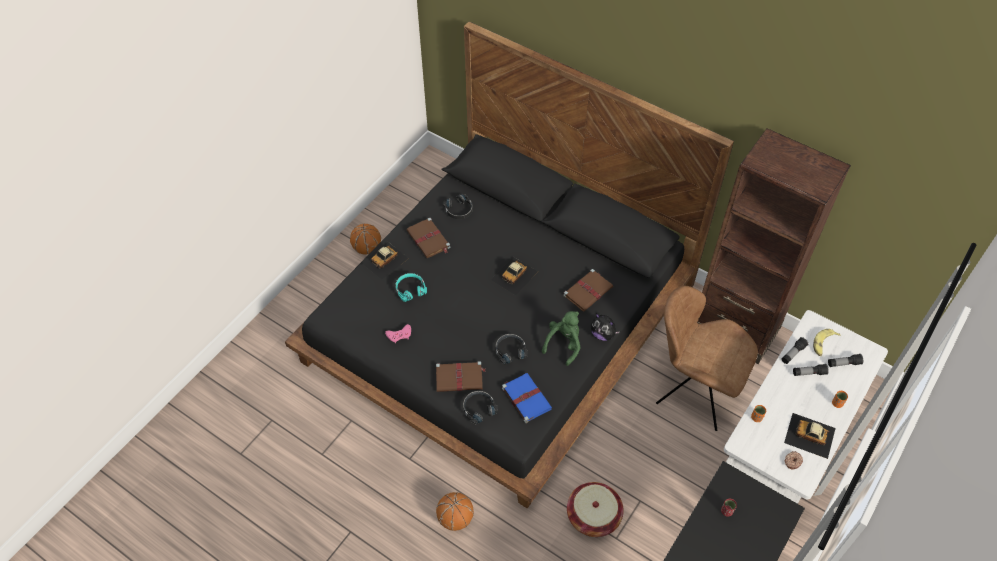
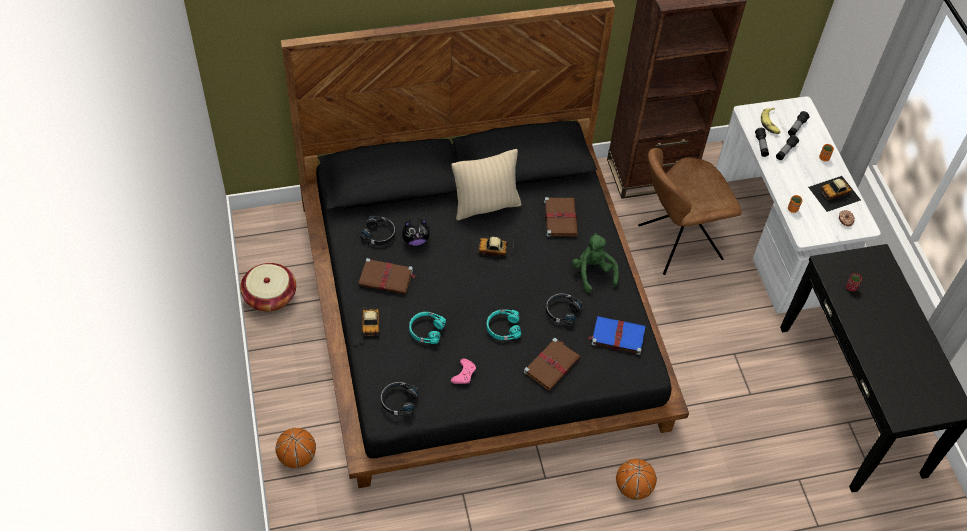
camera: 50 degrees left, 0 degrees up
(367, 248) = (292, 344): basketball -> basketball (297, 457)
(459, 328) = (503, 328): none -> turquoise headphones
(478, 408) = (595, 374): black headphones -> black headphones (398, 401)
(514, 275) = (492, 250): toy car -> toy car turned 105 degrees clockwise
(548, 244) = (486, 205): none -> beige pillow
(593, 516) = (719, 393): basket -> basket (270, 296)
(603, 334) = (609, 242): plush toy -> plush toy (415, 240)

